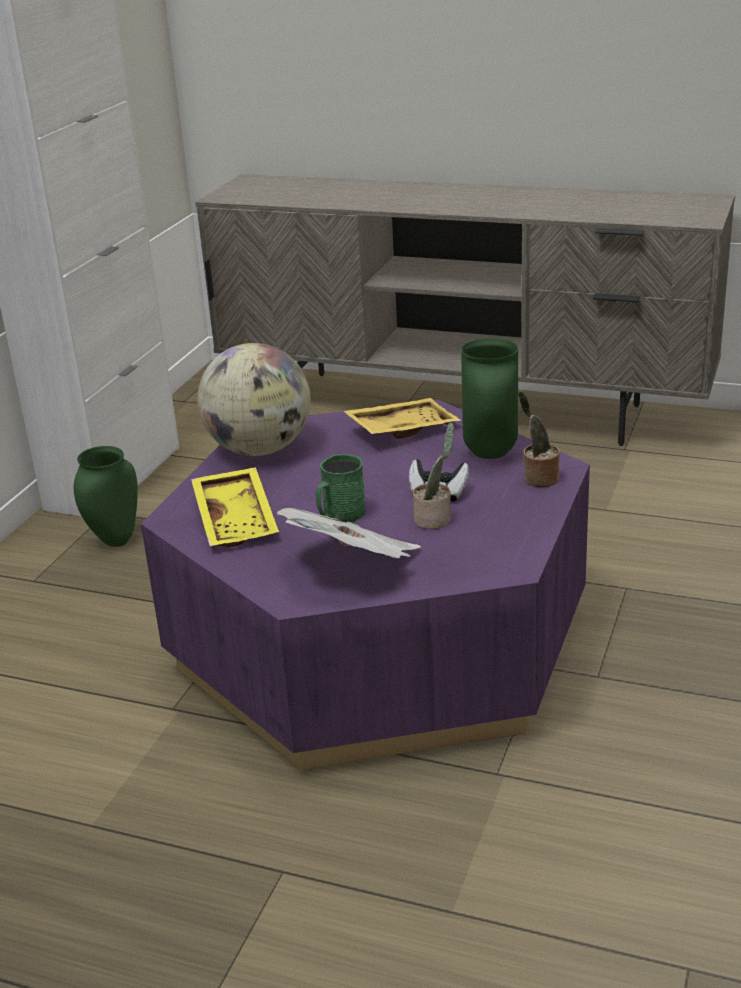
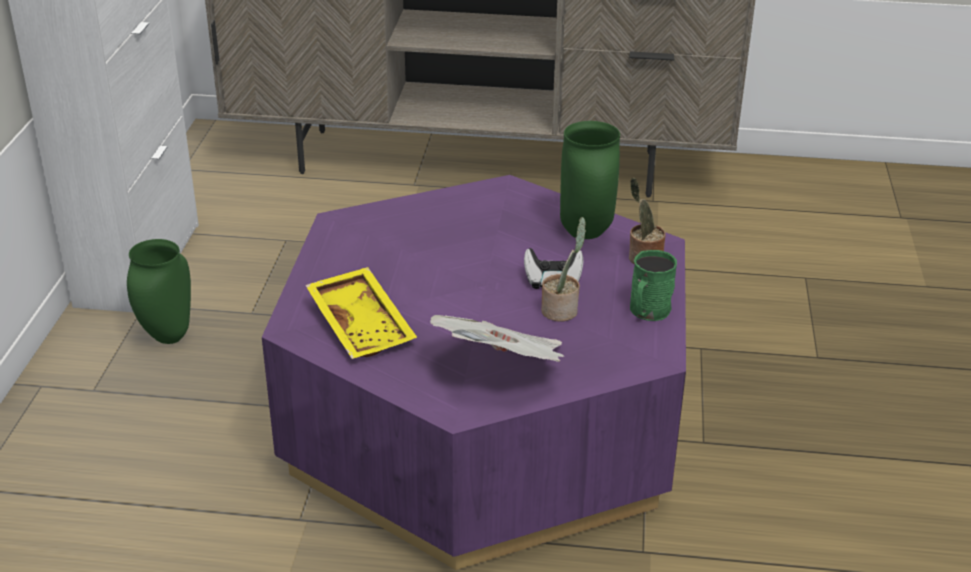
camera: 15 degrees left, 5 degrees up
(259, 449) = (351, 242): globe -> none
(340, 516) = (466, 314): green mug -> green mug (648, 312)
(401, 429) = (487, 210): yellow tray -> none

